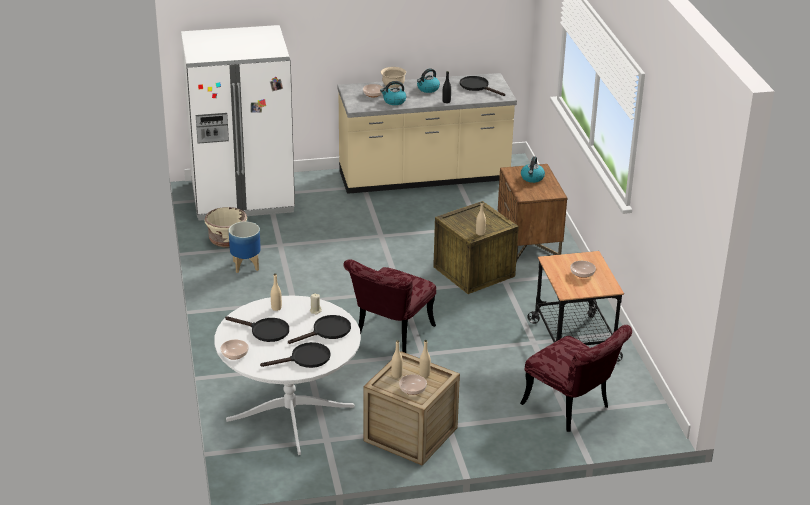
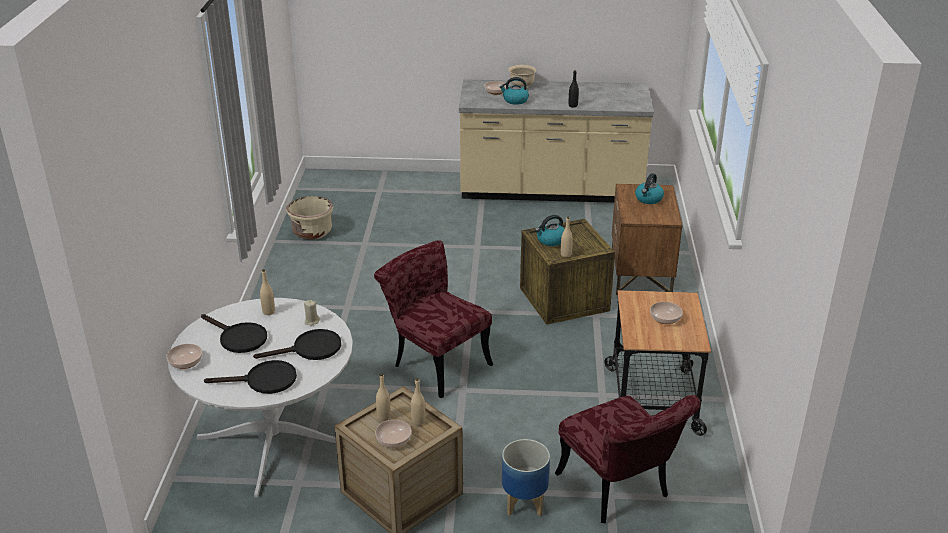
camera: 15 degrees right, 0 degrees up
(242, 198) = (351, 191): white fridge -> none
(245, 265) = (317, 261): planter -> planter (524, 502)
(390, 335) = (435, 361): red chair -> red chair turned 90 degrees clockwise
(428, 89) = (558, 92): kettle -> kettle (550, 240)
(477, 87) = (615, 94): black frying pan -> none

